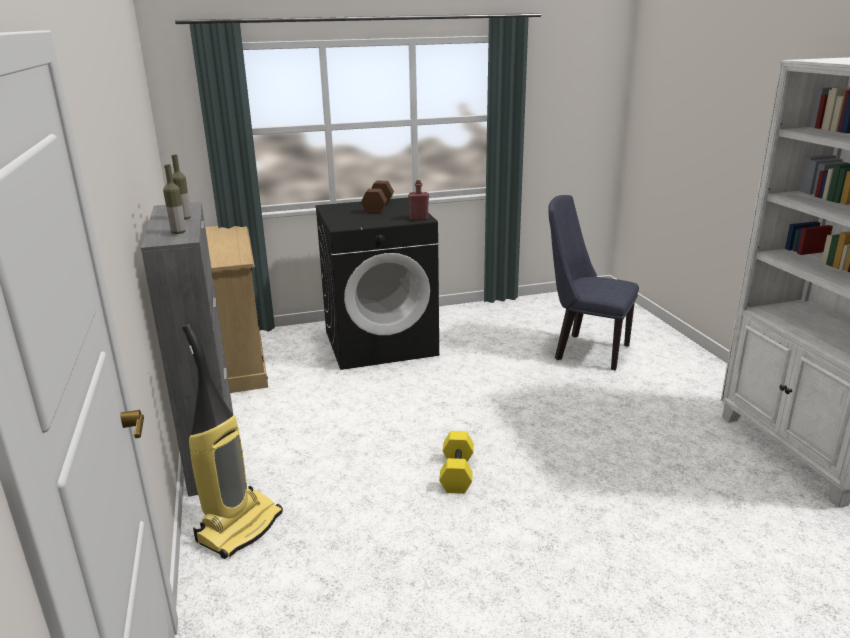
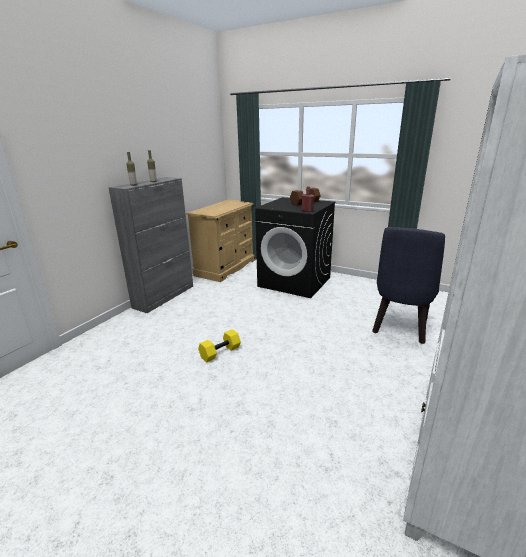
camera: 45 degrees right, 0 degrees up
(239, 527) = (124, 326): vacuum cleaner -> none
(585, 350) = (400, 330): blue chair -> blue chair turned 135 degrees counterclockwise

